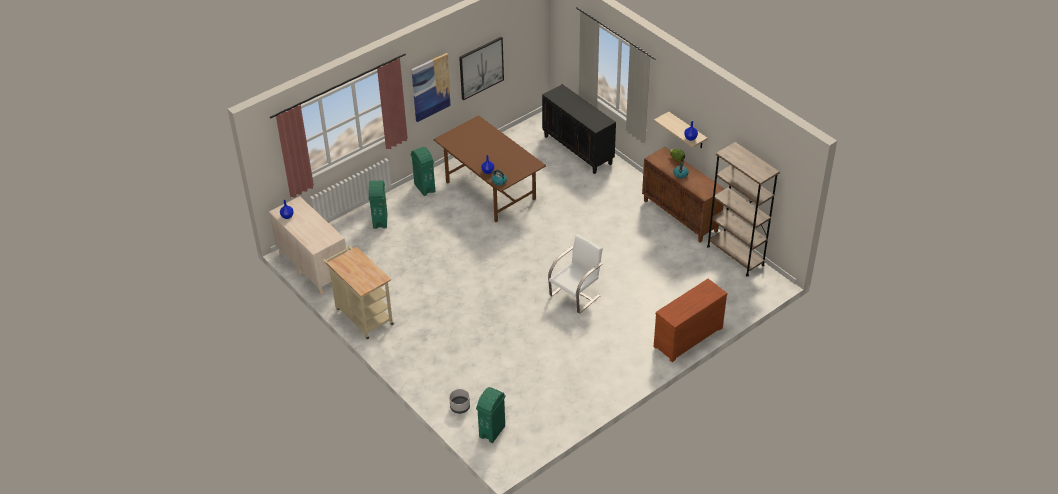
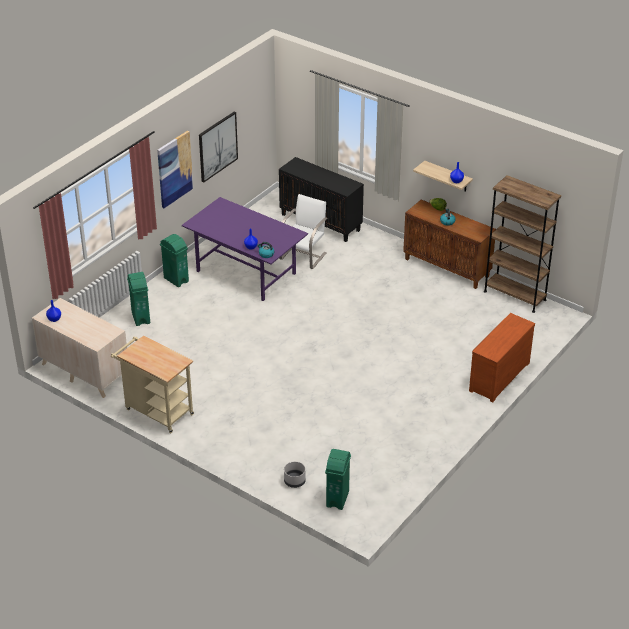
camera: 15 degrees left, 5 degrees down
(491, 190) = (247, 272): brown dining table -> purple dining table
(575, 295) = (372, 356): white chair -> white chair (303, 255)

